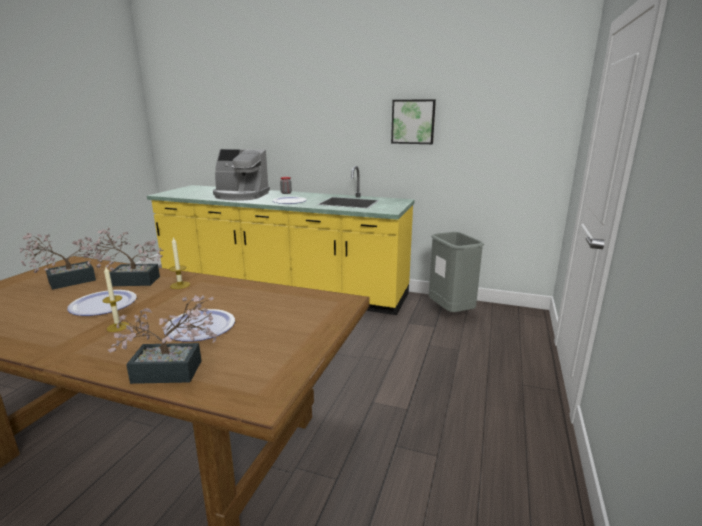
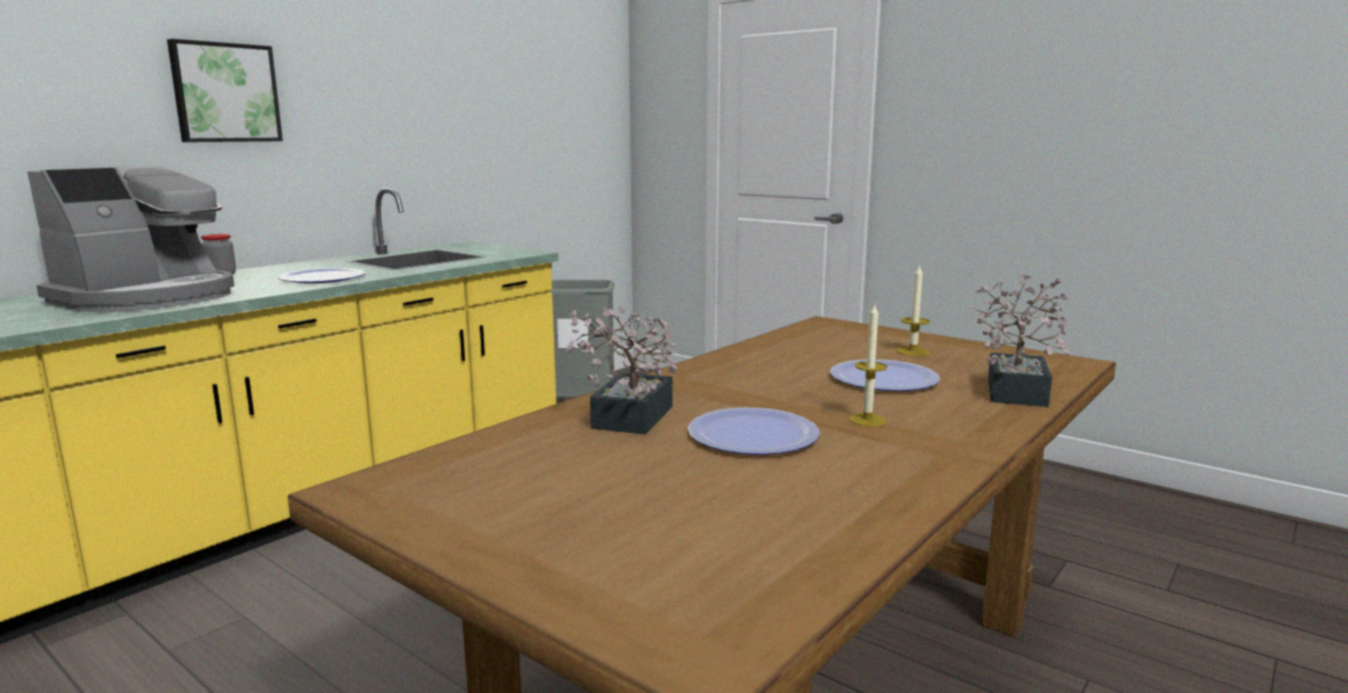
camera: 70 degrees left, 5 degrees down
(66, 282) = (567, 478): potted plant -> none
(180, 285) = (692, 388): candle -> candle (913, 351)
(413, 122) = (447, 101): picture -> picture (225, 93)

